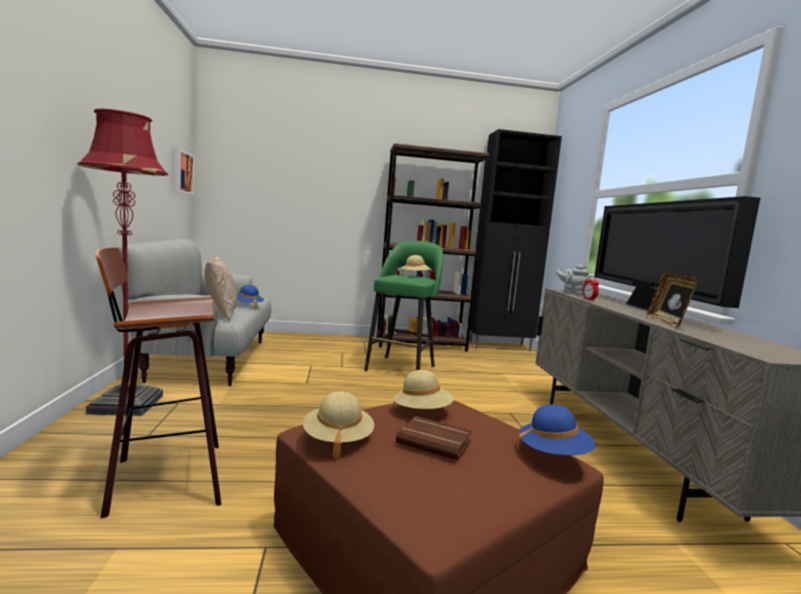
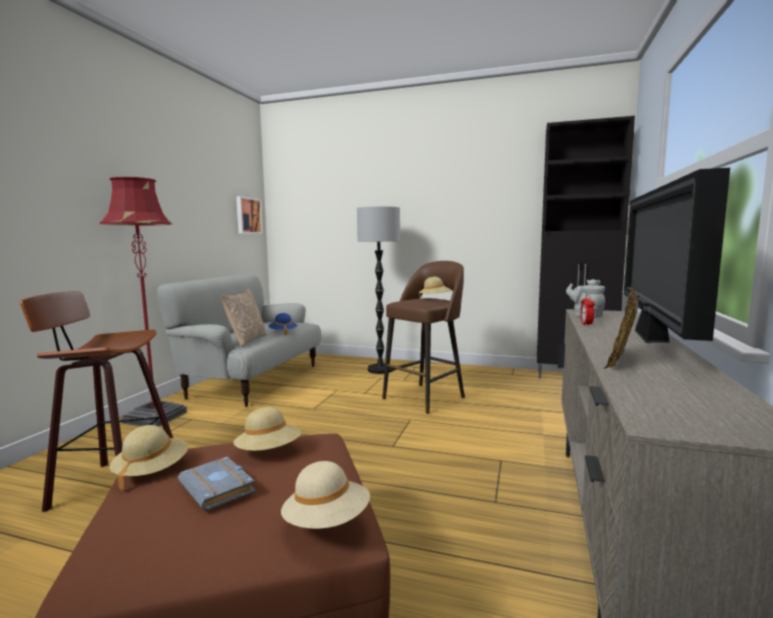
camera: 25 degrees right, 0 degrees up
(334, 345) = (380, 370): none -> floor lamp
(401, 368) = (425, 397): green stool -> brown stool
(421, 344) = (475, 372): brown bookcase -> none
(436, 442) = (220, 488): brown book -> grey book
(553, 454) = (327, 522): blue hat -> beige hat

